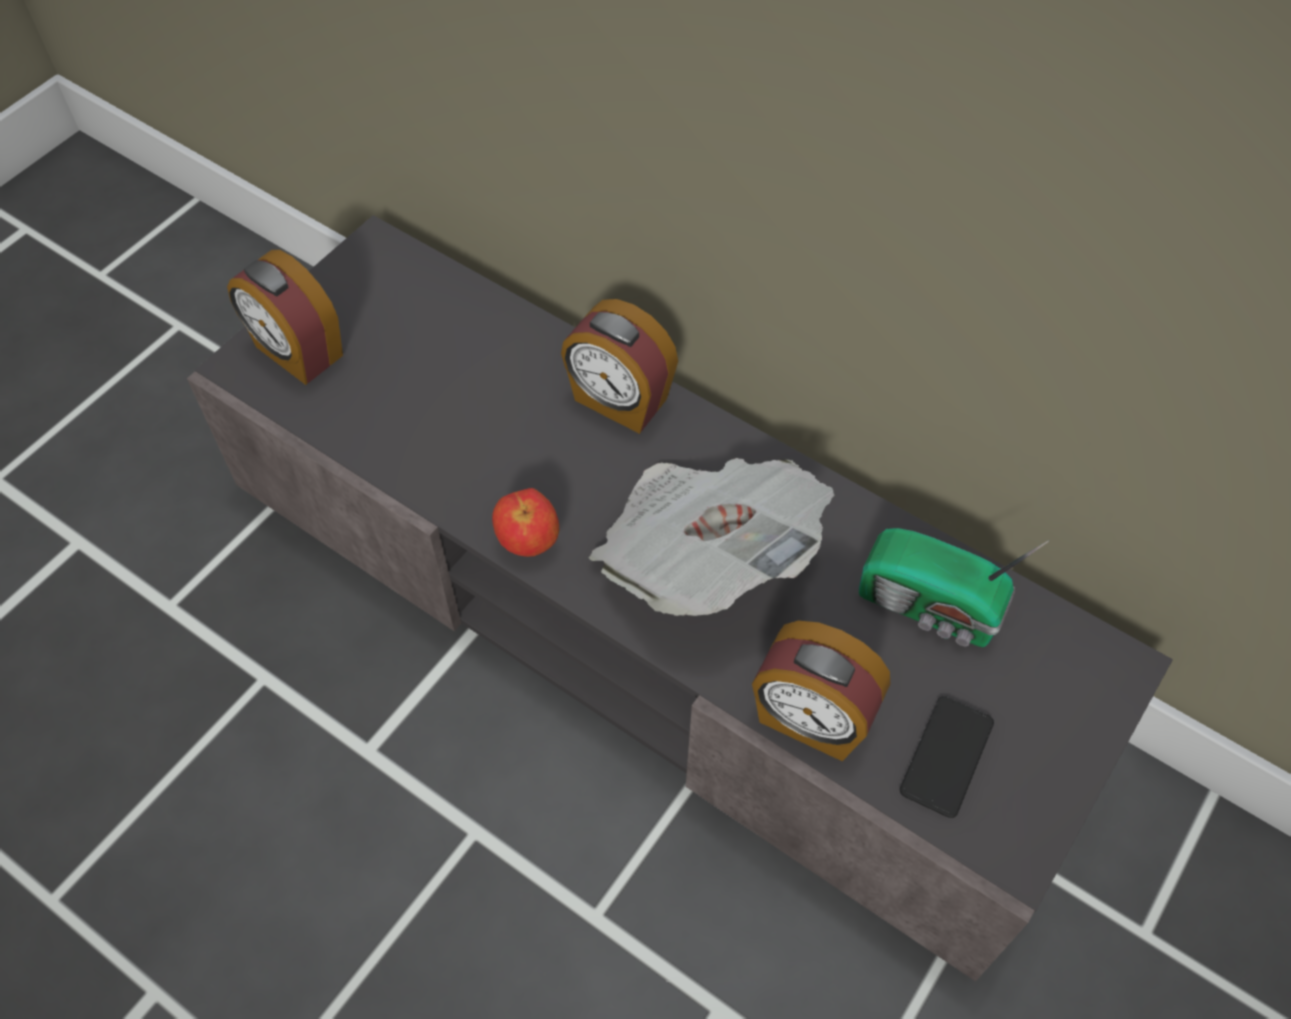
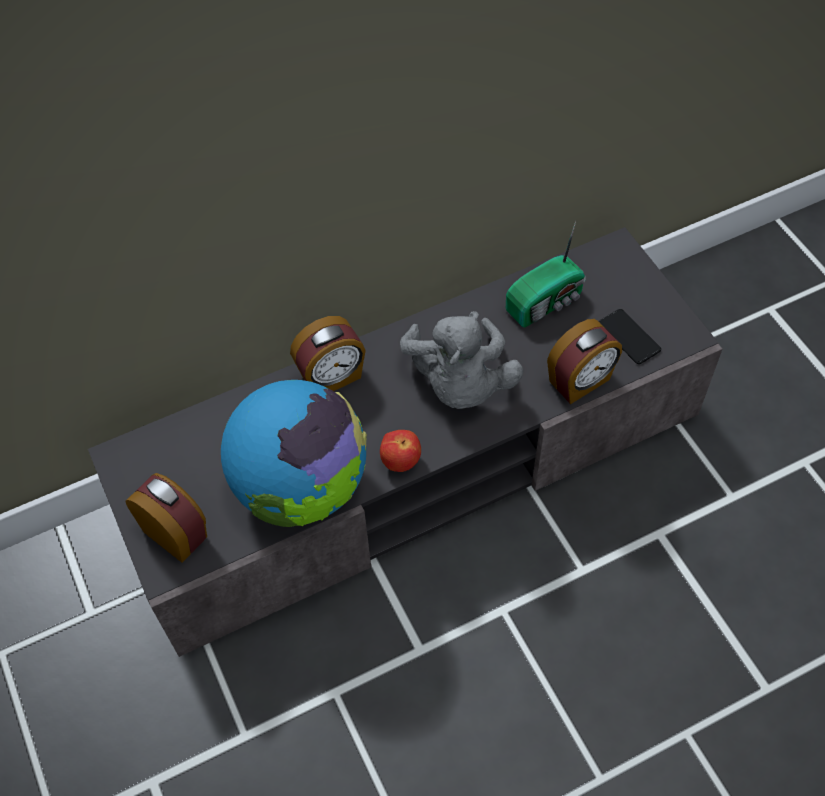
camera: 60 degrees left, 0 degrees up
(297, 352) = (176, 533): alarm clock -> alarm clock turned 120 degrees counterclockwise
(427, 448) = (302, 488): none -> globe
(704, 556) = (459, 384): newspaper -> grey plush toy

